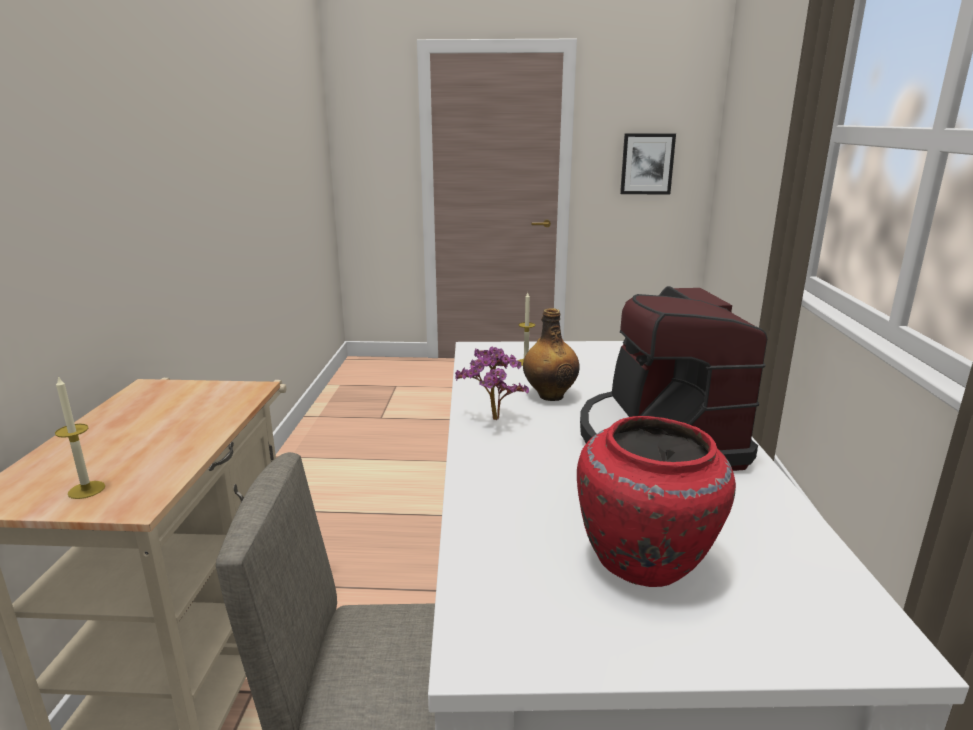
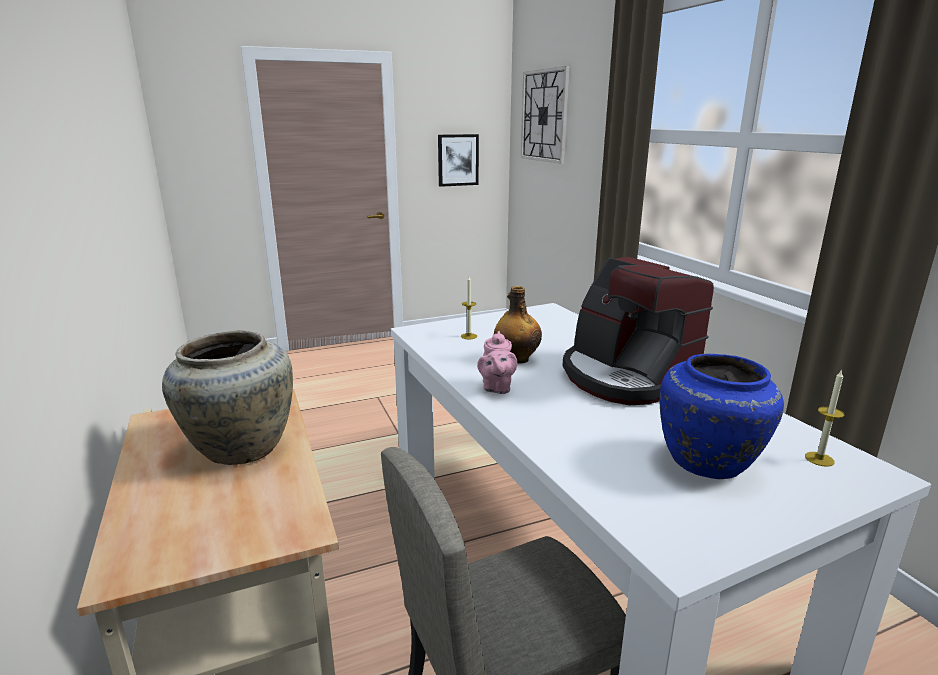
camera: 25 degrees left, 0 degrees up
(86, 490) = (228, 531): candle -> candle (819, 459)
(177, 423) = (239, 447): none -> beige vase
(492, 421) = (496, 388): potted plant -> pink teapot
(645, 563) = (709, 463): red vase -> blue vase
(749, 110) = (544, 116): none -> wall clock

